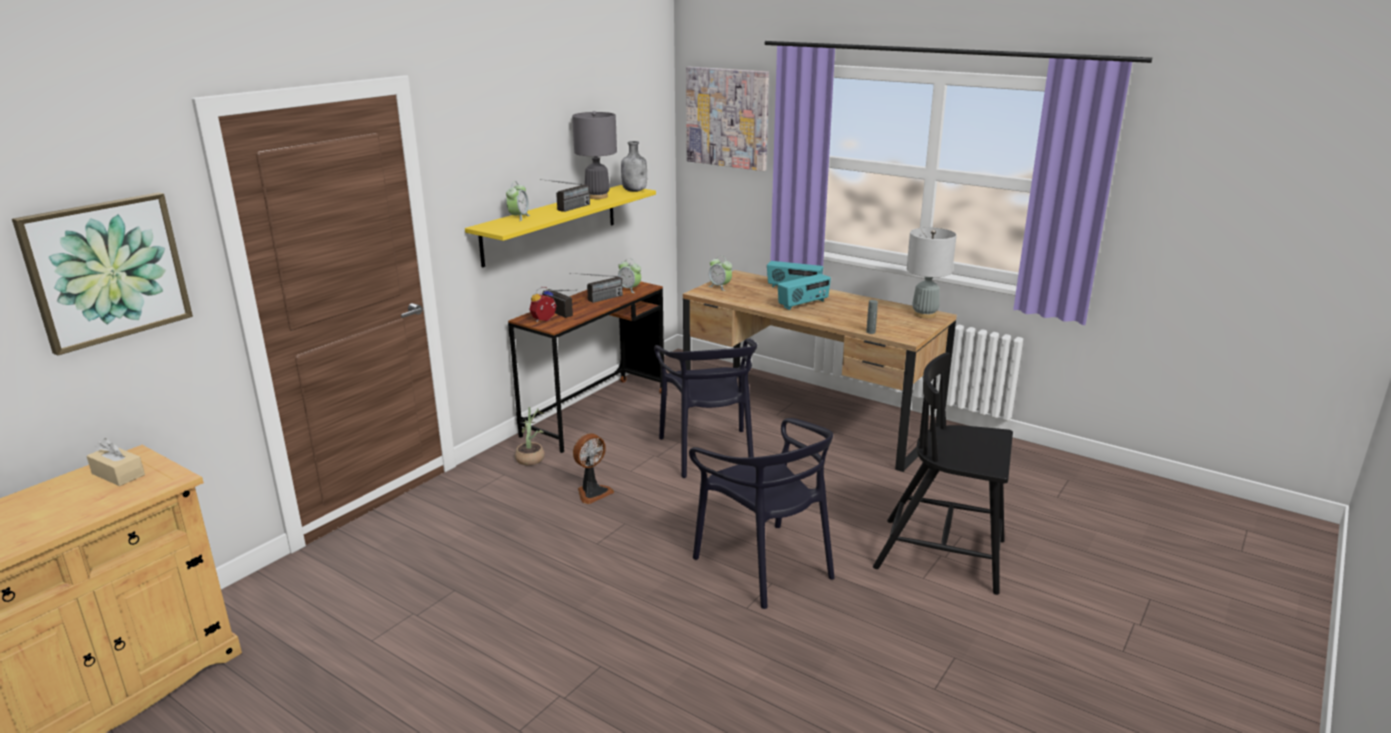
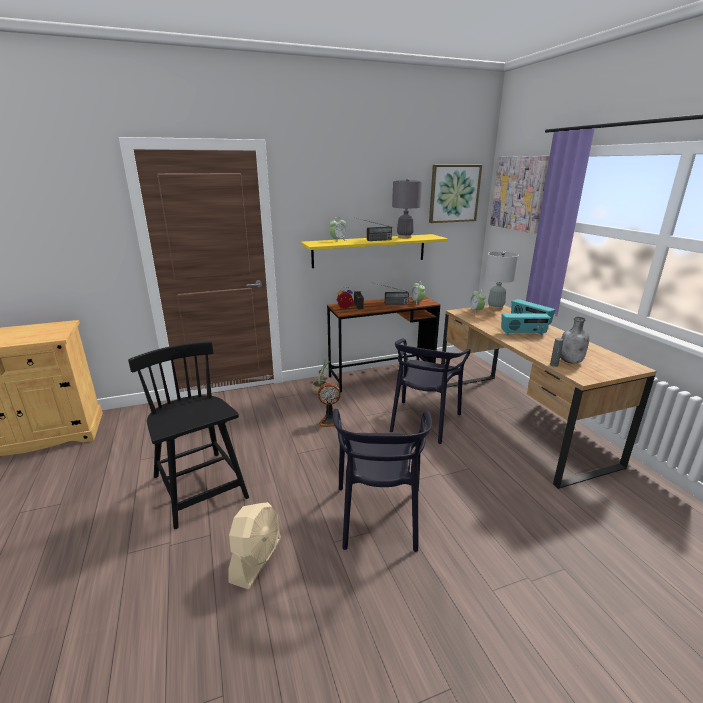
camera: 35 degrees right, 0 degrees up
(107, 270) = (65, 225): picture -> picture (454, 193)
(118, 474) = (46, 329): beige tissue box -> none
(635, 191) = (433, 237): grey bottle -> grey bottle (570, 361)
(685, 660) = (256, 559): none -> beige fan
(924, 314) = (622, 363): grey table lamp -> grey table lamp (495, 308)
(943, 555) = (530, 578): black chair -> black chair (200, 488)

